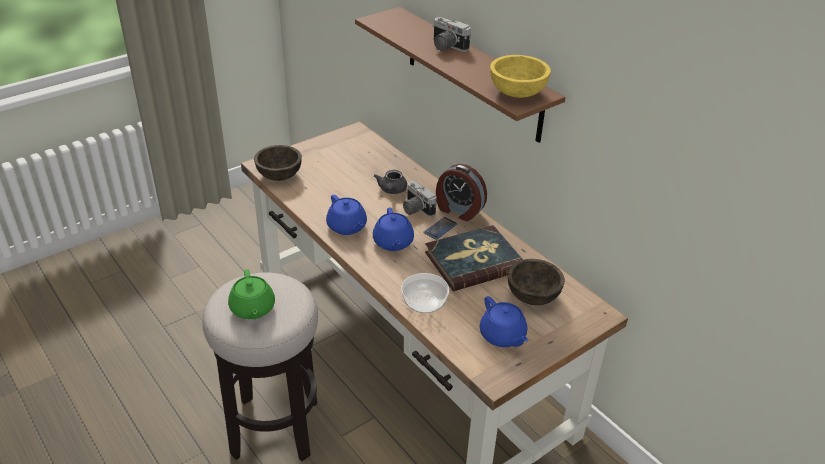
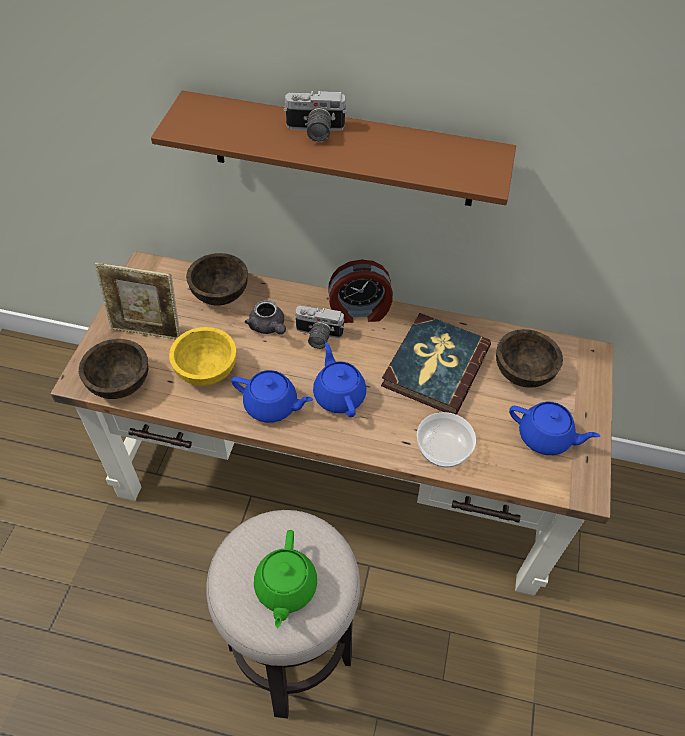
camera: 40 degrees left, 15 degrees up
(252, 309) = (285, 587): green teapot -> green teapot turned 60 degrees clockwise
(321, 160) = (148, 331): none -> picture frame
(383, 162) = (219, 293): none -> brown bowl
(393, 243) = (339, 395): blue teapot -> blue teapot turned 150 degrees counterclockwise
(440, 228) = (365, 346): phone -> none
(517, 92) = (468, 164): yellow bowl -> yellow bowl (206, 370)

